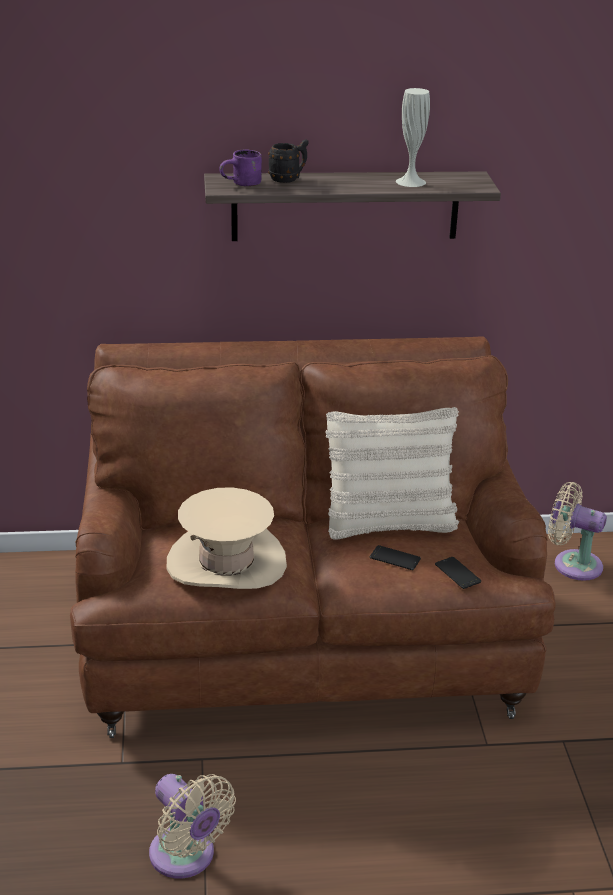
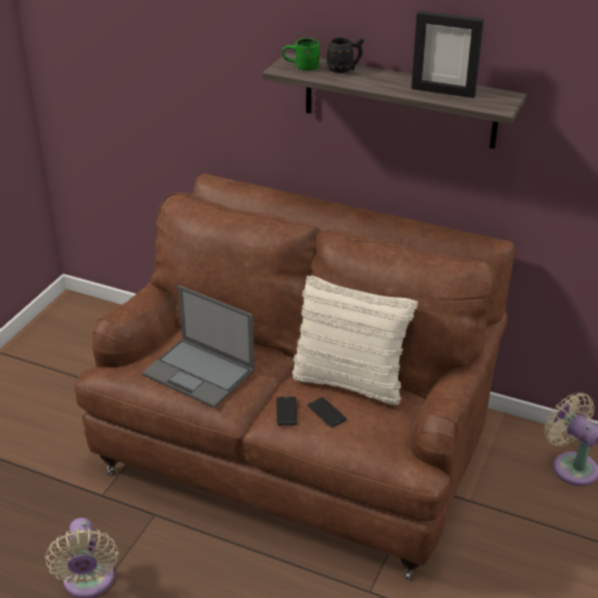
camera: 30 degrees right, 5 degrees up
(226, 562) = (200, 372): beige hat -> laptop
(242, 184) = (302, 68): purple mug -> green mug
(410, 182) = (443, 91): white vase -> picture frame
(457, 573) = (365, 442): phone -> phone (286, 411)

